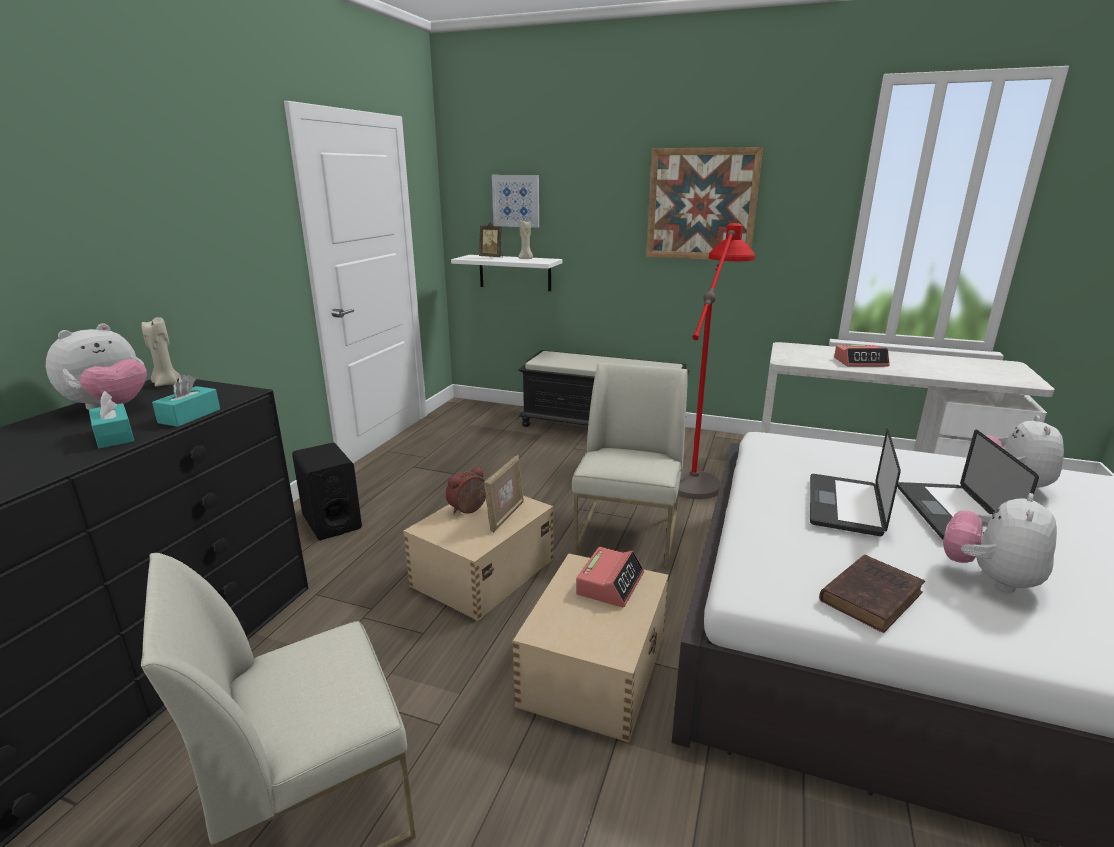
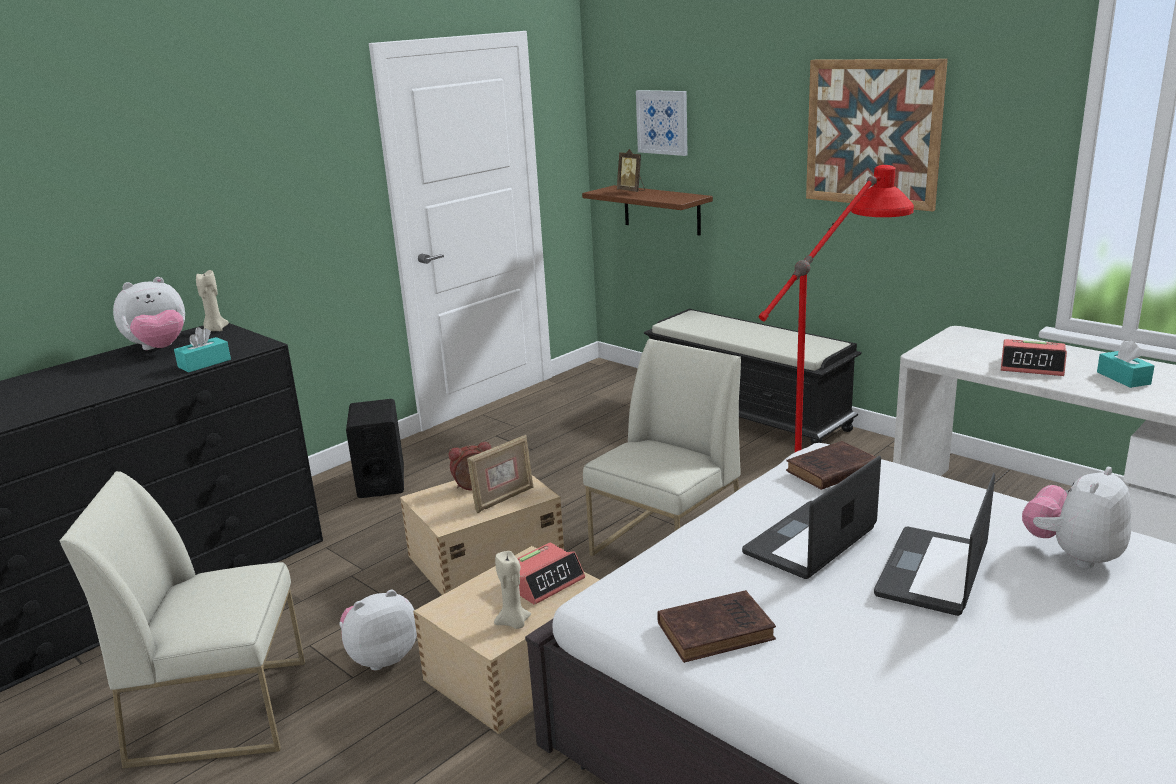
camera: 25 degrees right, 0 degrees up
(114, 436) = (142, 375): turquoise tissue box -> turquoise tissue box (1123, 378)
(515, 272) = (661, 210): white shelf -> brown shelf
(526, 258) = (668, 194): beige candle -> beige candle (514, 623)
(791, 450) = (830, 471): none -> brown book
(989, 578) = (875, 643): plush toy -> plush toy (381, 657)

